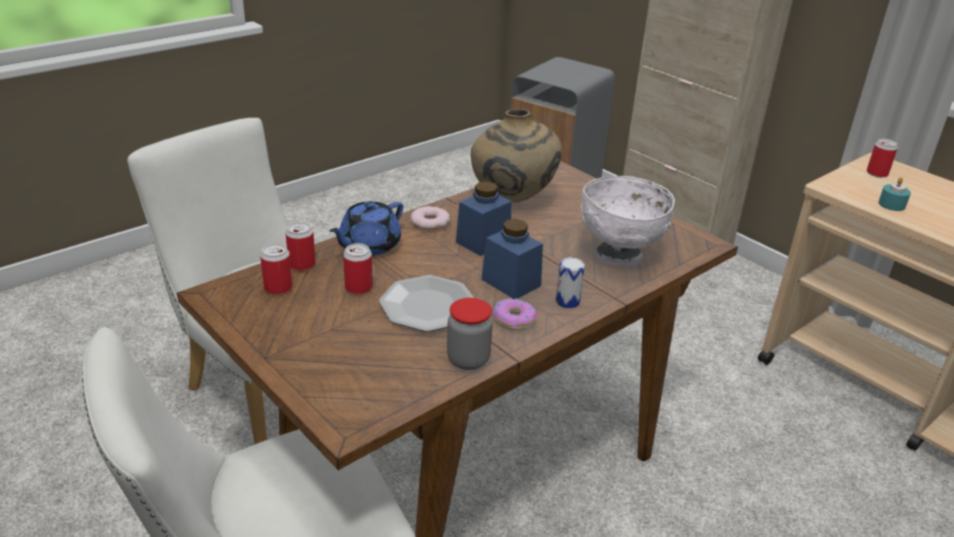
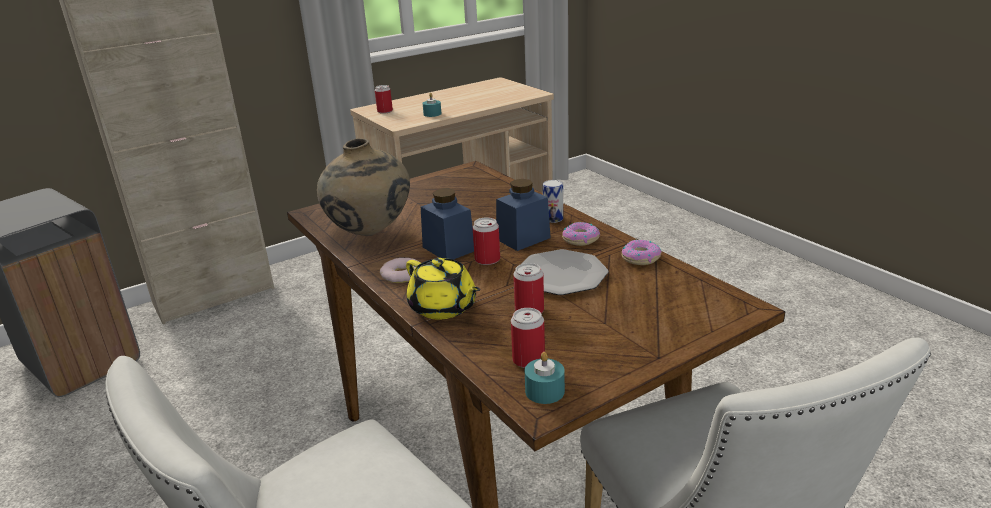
camera: 80 degrees left, 5 degrees down
(232, 296) = (544, 391): none -> turquoise candle
(302, 265) = (479, 348): can -> can (487, 260)
(369, 245) = (443, 308): blue teapot -> yellow teapot
(468, 360) = (640, 258): jar -> donut
(619, 256) = (484, 196): white bowl -> none

